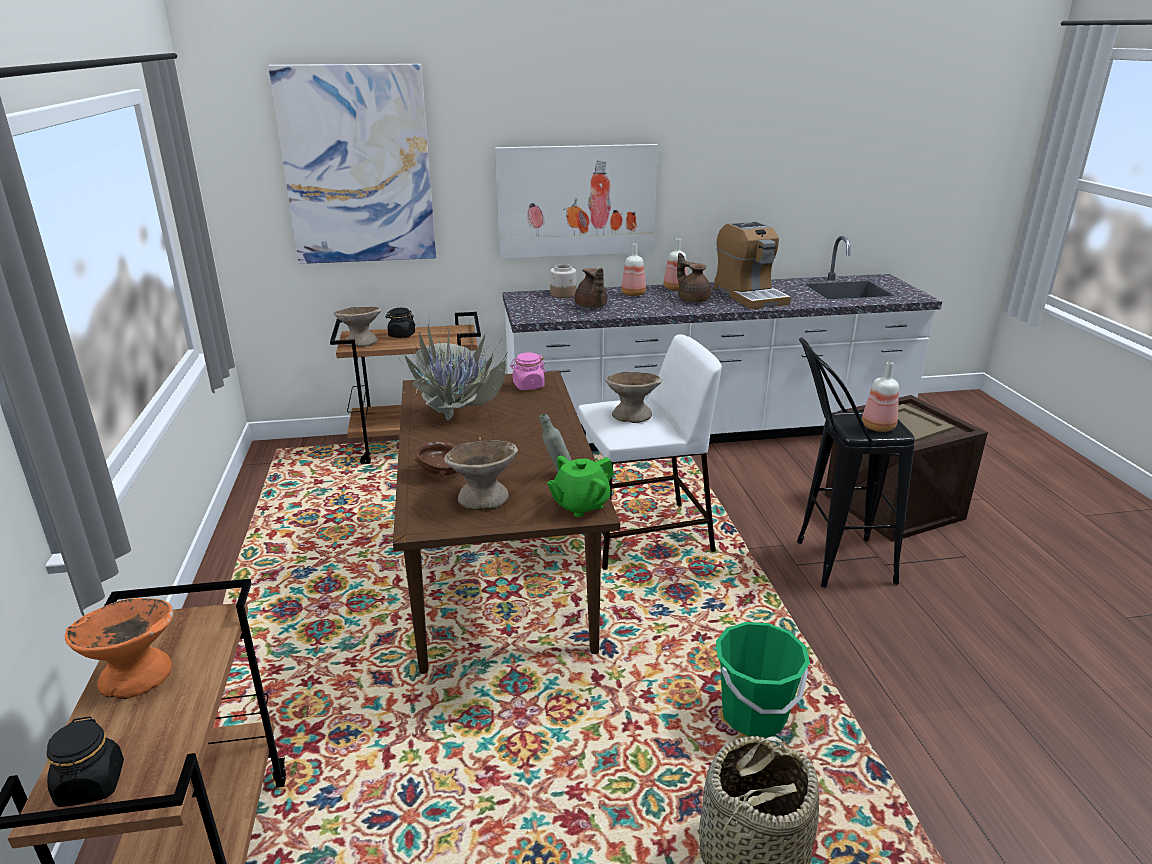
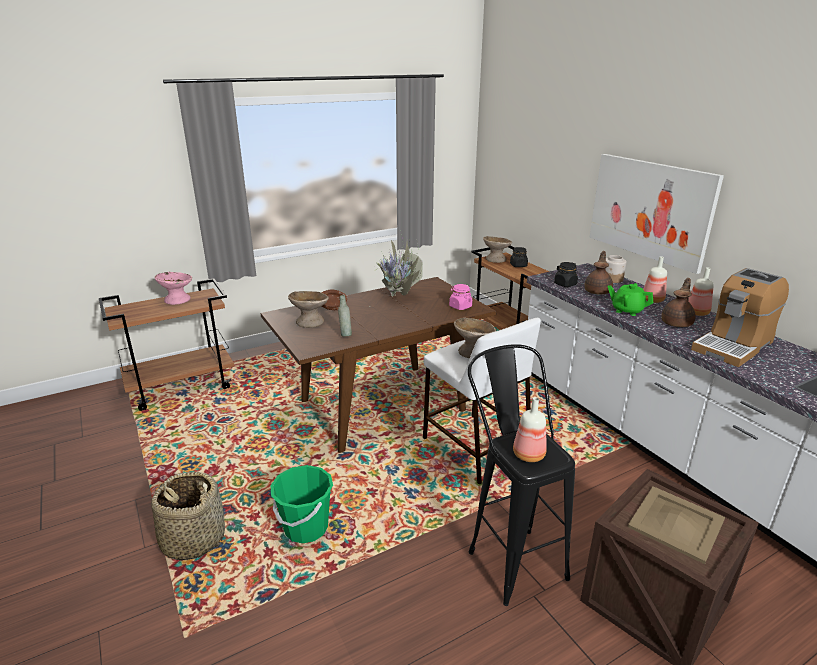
camera: 70 degrees right, 0 degrees up
(91, 785) = (123, 310): black jar -> black jar (565, 284)
(135, 675) = (177, 300): orange bowl -> pink bowl
(358, 166) = (534, 152): picture -> none
(580, 505) = (313, 346): green teapot -> green teapot (627, 310)
(591, 306) = (598, 291): brown teapot -> brown teapot turned 150 degrees clockwise

